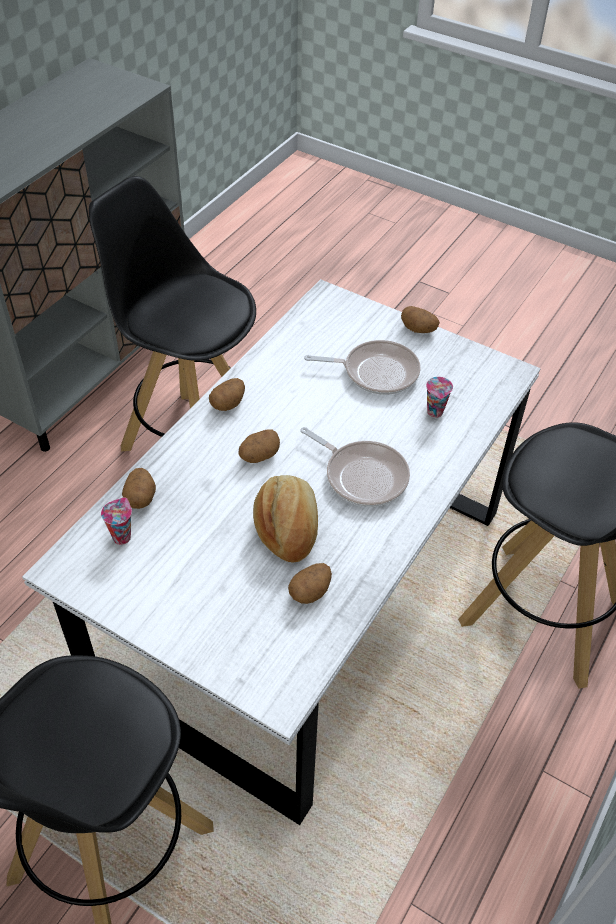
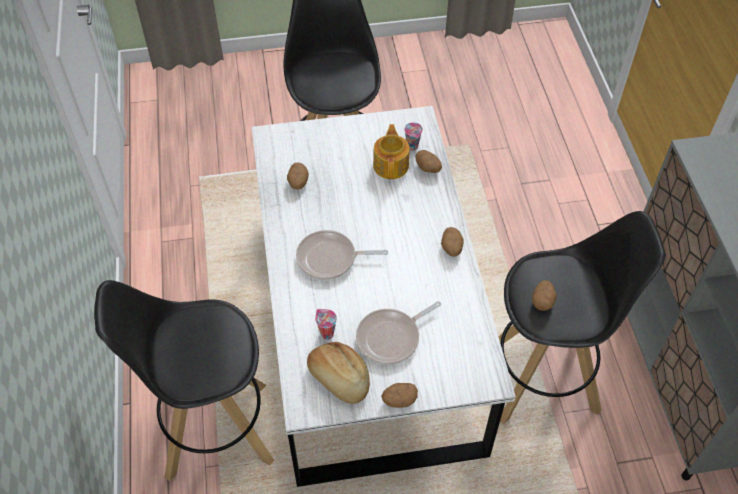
camera: 140 degrees right, 5 degrees up
(175, 532) = (391, 165): none -> teapot
(259, 456) = (397, 230): potato -> potato (542, 301)
(287, 527) = (340, 204): bread -> bread (339, 379)

